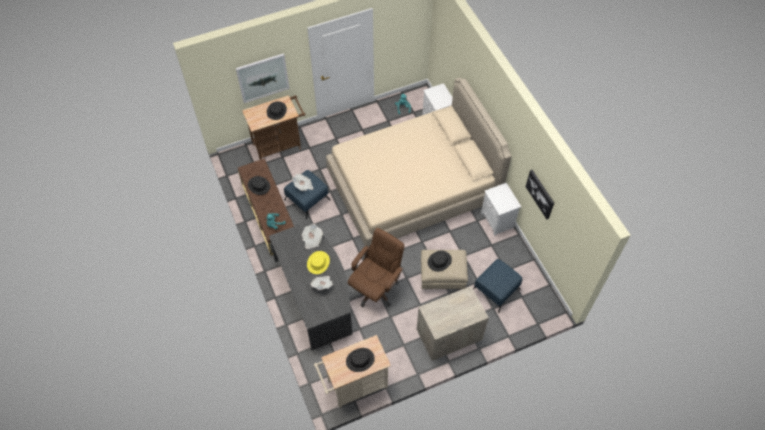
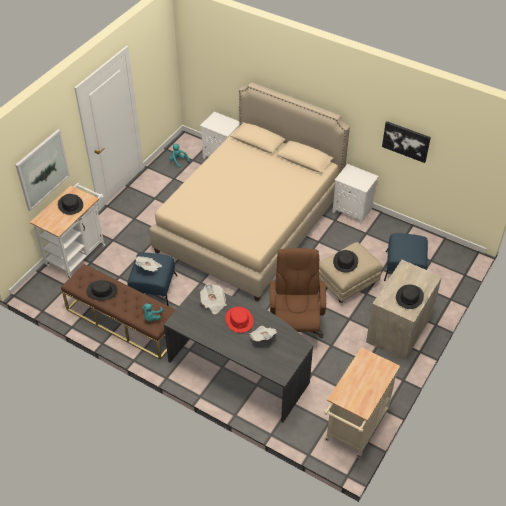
camera: 35 degrees left, 10 degrees down
(279, 145) = (78, 253): brown cart -> white cart
(318, 263) = (239, 320): yellow hat -> red hat
(360, 360) = (367, 378): black hat -> black hat (409, 297)

